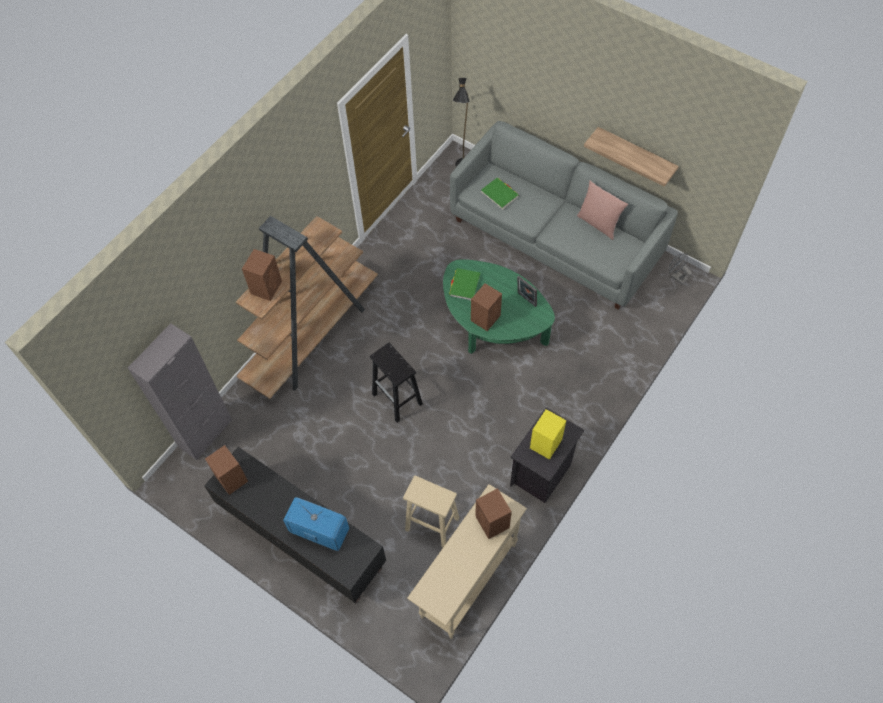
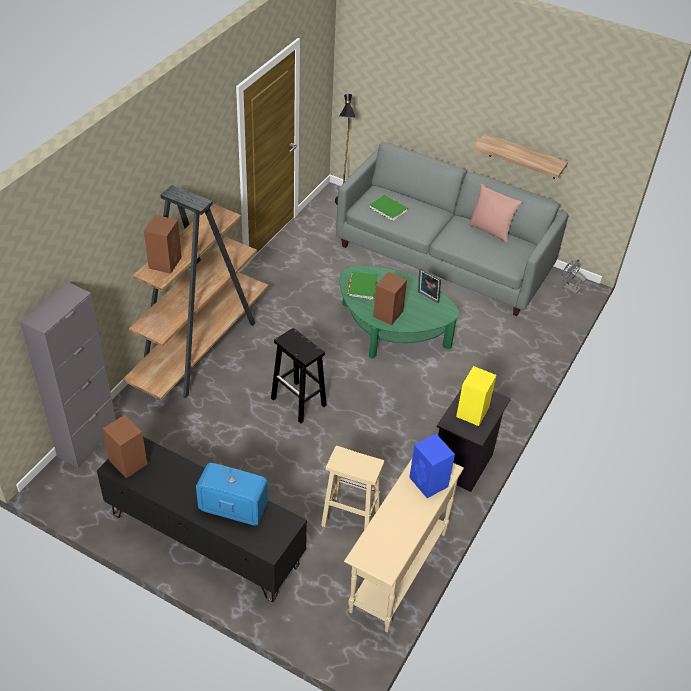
camera: 10 degrees left, 15 degrees down
(492, 523) = (429, 483): brown speaker -> blue speaker

